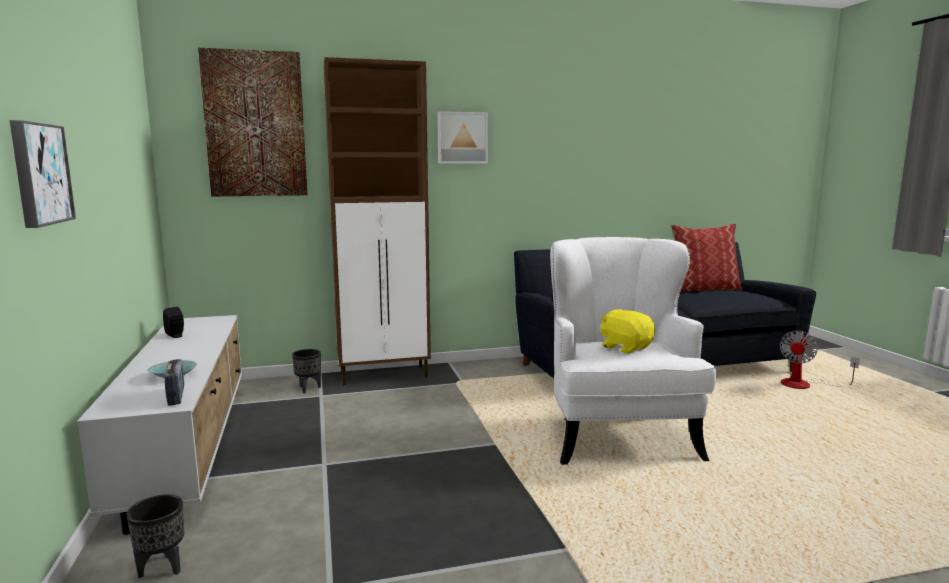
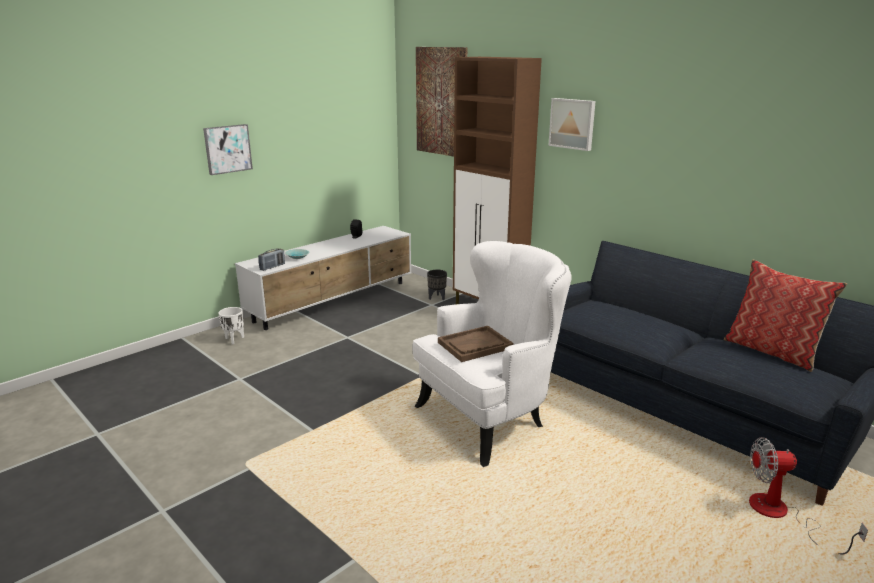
camera: 60 degrees right, 10 degrees up
(161, 568) = (234, 339): black planter -> white planter
(625, 347) = (475, 345): yellow plush toy -> brown tray

